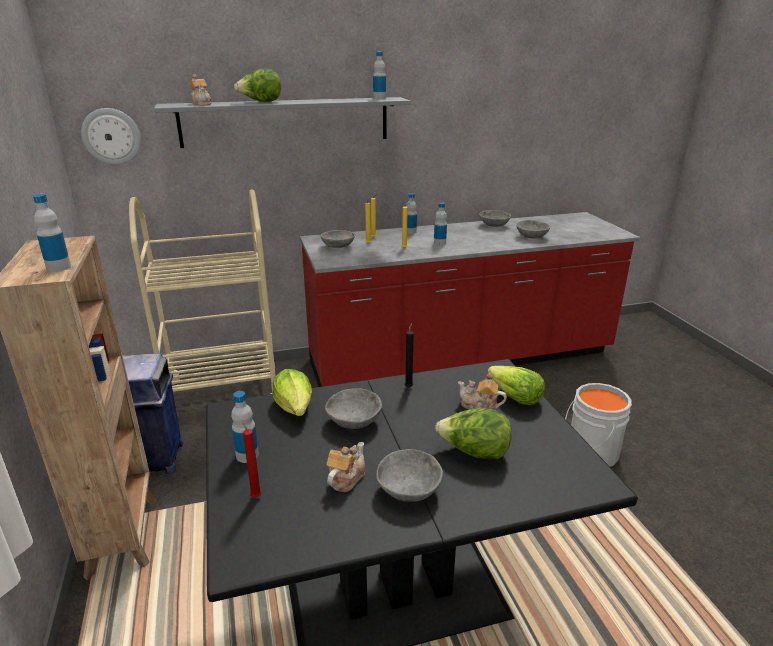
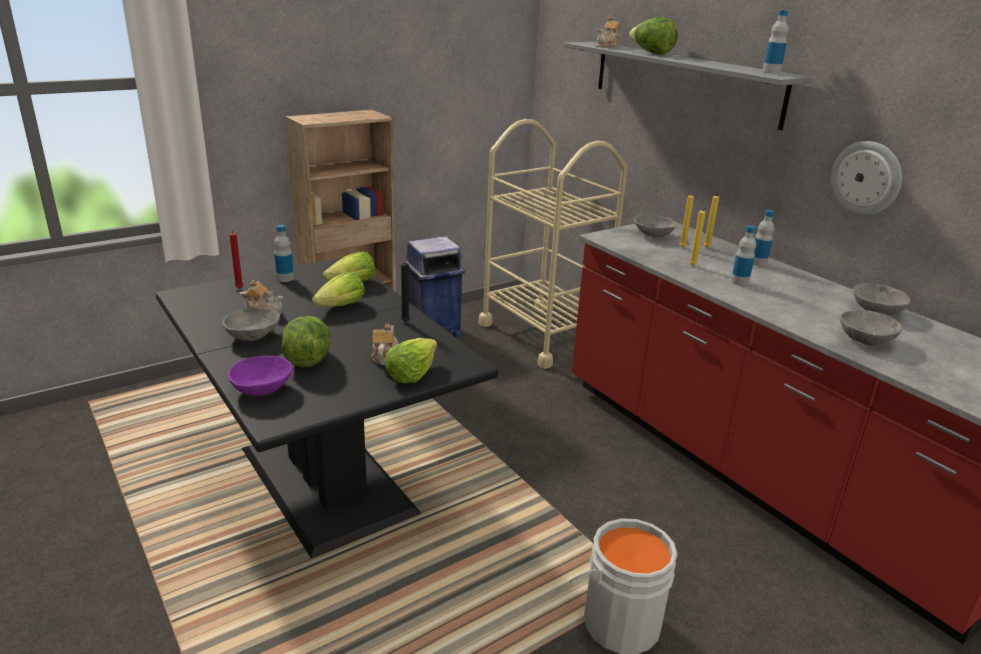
camera: 70 degrees right, 0 degrees up
(58, 267) = (323, 120): bottle -> none
(111, 136) = (561, 66): wall clock -> wall clock (866, 178)
(354, 420) = (341, 306): grey bowl -> lettuce
(537, 487) = (263, 389): none -> purple bowl

